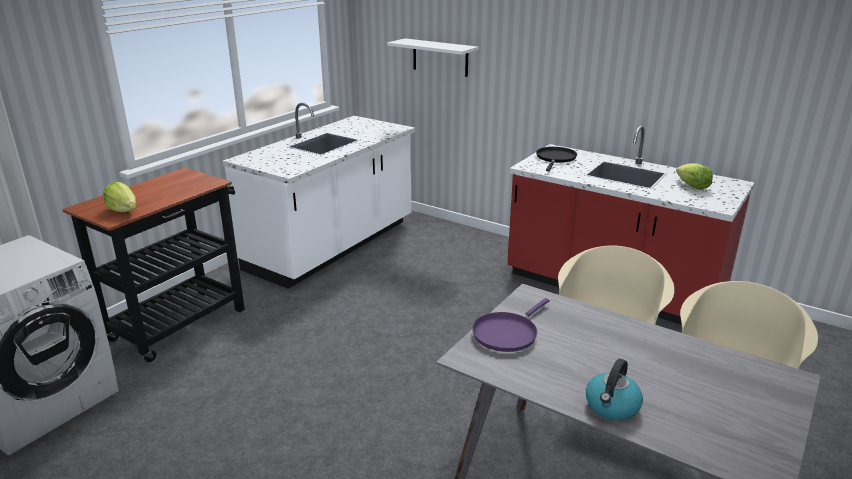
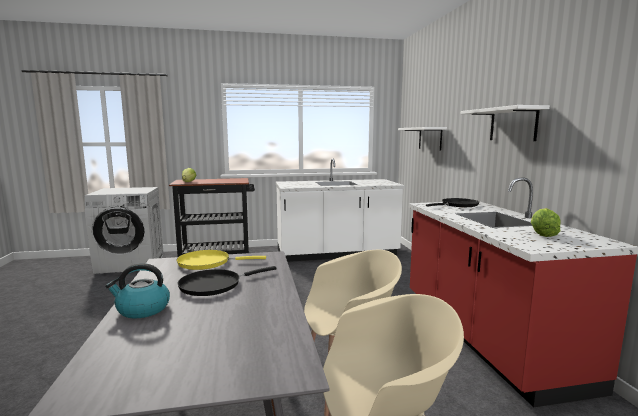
camera: 45 degrees right, 15 degrees down
(507, 333) = (208, 263): purple frying pan -> yellow frying pan
(585, 352) = (214, 285): none -> black frying pan
(603, 60) = (513, 124): none -> white shelf

